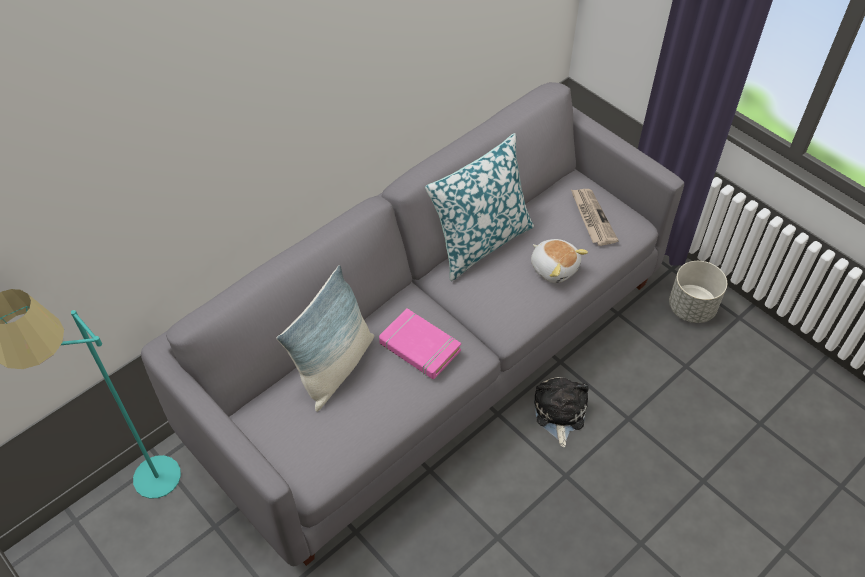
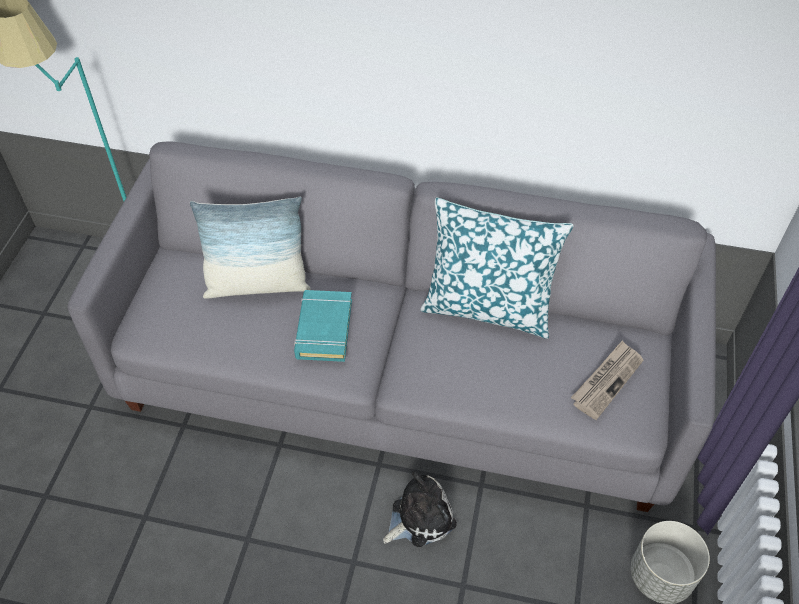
camera: 55 degrees right, 0 degrees up
(419, 347) = (323, 329): pink book -> turquoise book
(554, 267) = (510, 383): plush toy -> none

